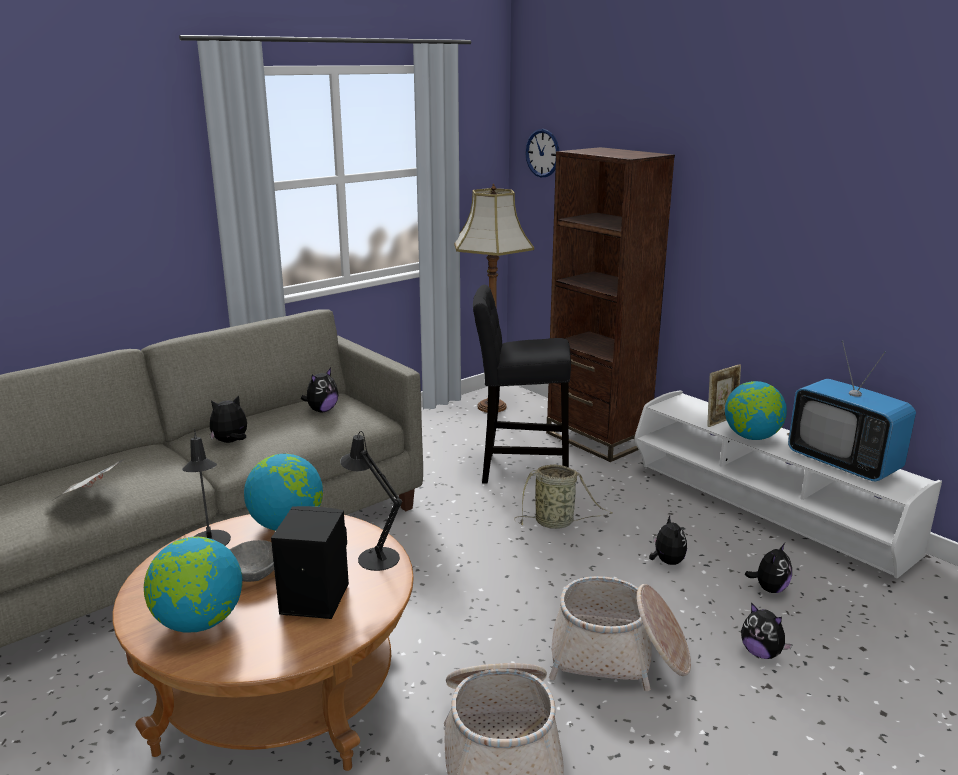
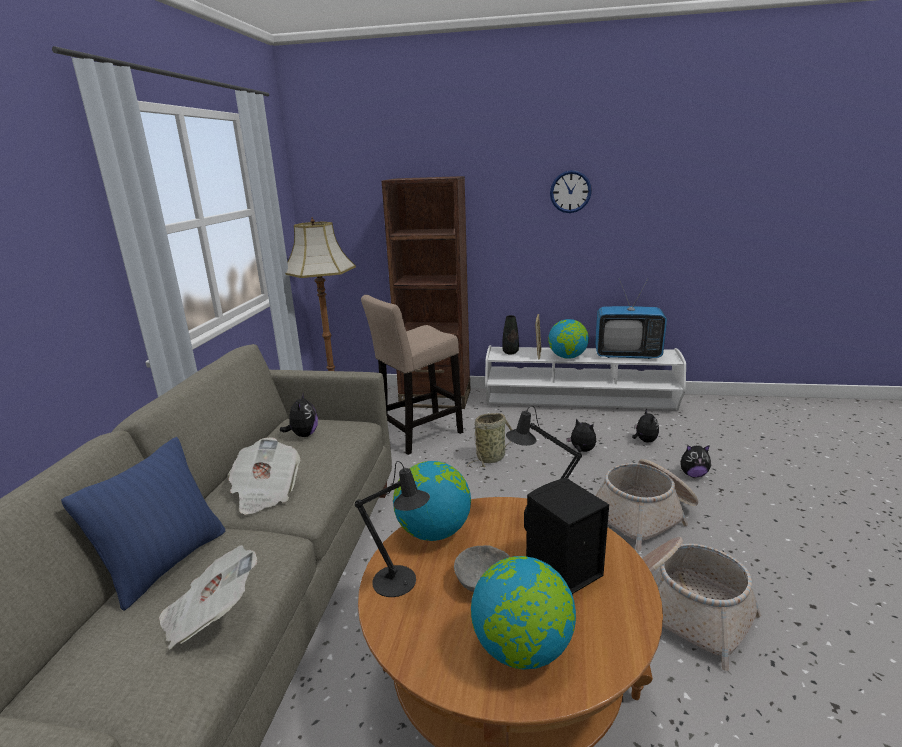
camera: 40 degrees left, 0 degrees up
(117, 460) = (167, 563): none -> blue pillow
(231, 442) = (265, 492): plush toy -> newspaper
(519, 469) = (418, 435): black stool -> beige stool
(542, 153) = (331, 191): wall clock -> wall clock (570, 191)
(690, 407) = (510, 352): none -> black vase

